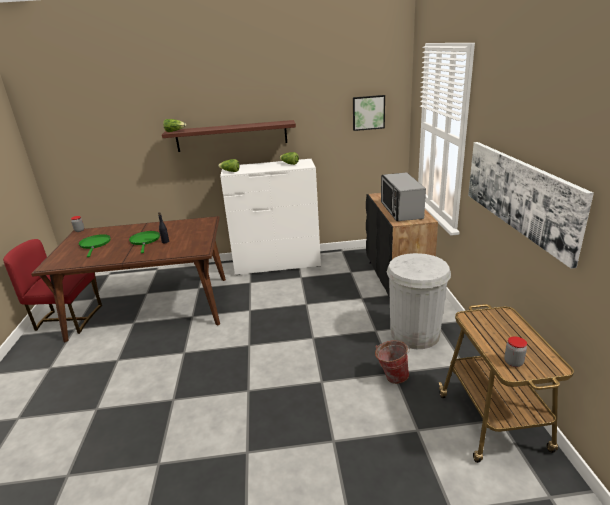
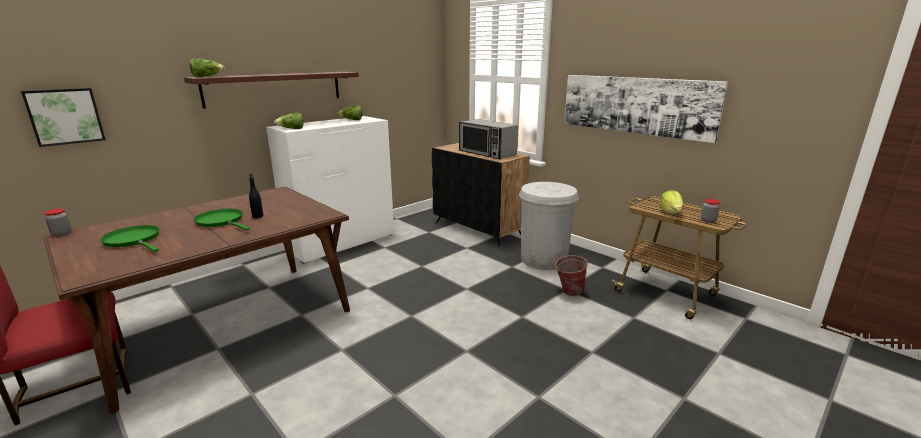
camera: 40 degrees left, 5 degrees down
(368, 112) = (412, 68): picture -> picture (65, 116)
(487, 336) = (671, 212): none -> lettuce

